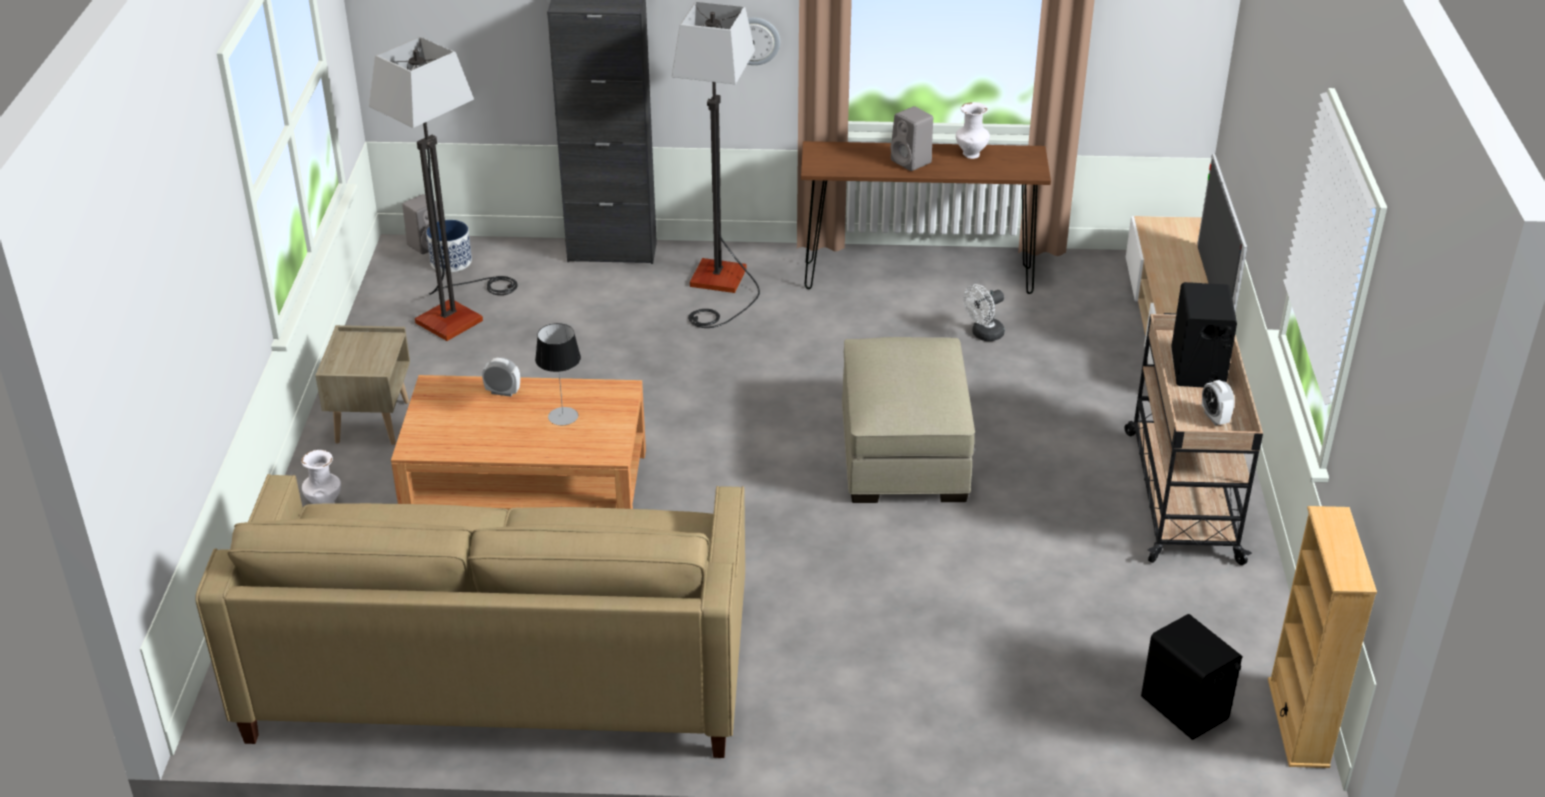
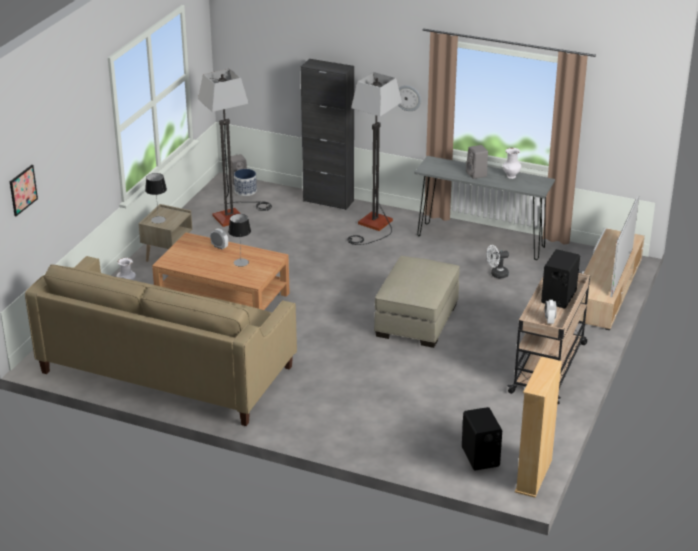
camera: 20 degrees right, 5 degrees down
(137, 377) = (23, 190): none -> picture
(349, 359) = (158, 220): none -> table lamp
(918, 278) = (480, 241): brown console table -> grey console table

